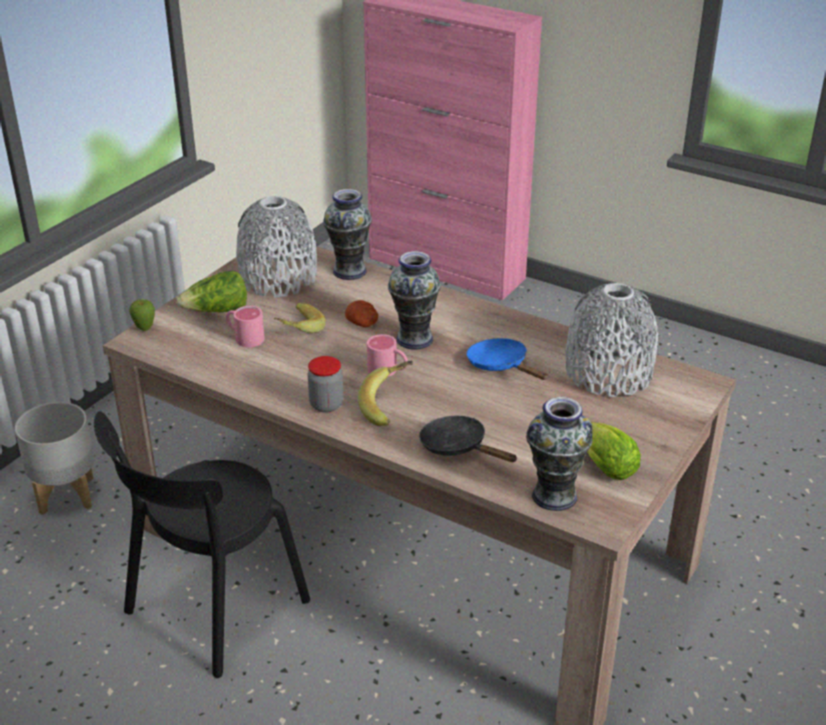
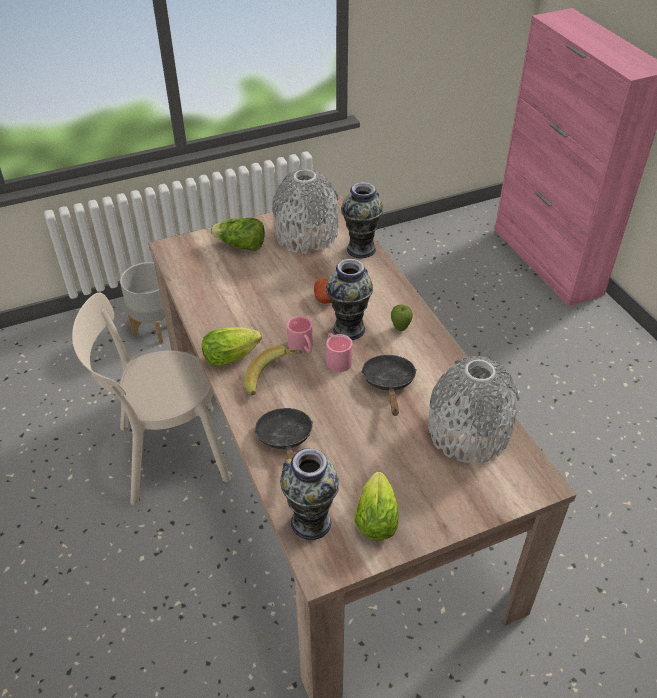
camera: 35 degrees right, 10 degrees up
(145, 329) = (183, 240): apple -> apple (400, 329)
(211, 611) = (167, 454): black chair -> beige chair
(244, 337) = (237, 275): pink mug -> pink mug (336, 358)
(296, 330) = (275, 284): banana -> none
(326, 405) = (234, 356): jar -> lettuce
(501, 365) = (389, 383): blue frying pan -> black frying pan

